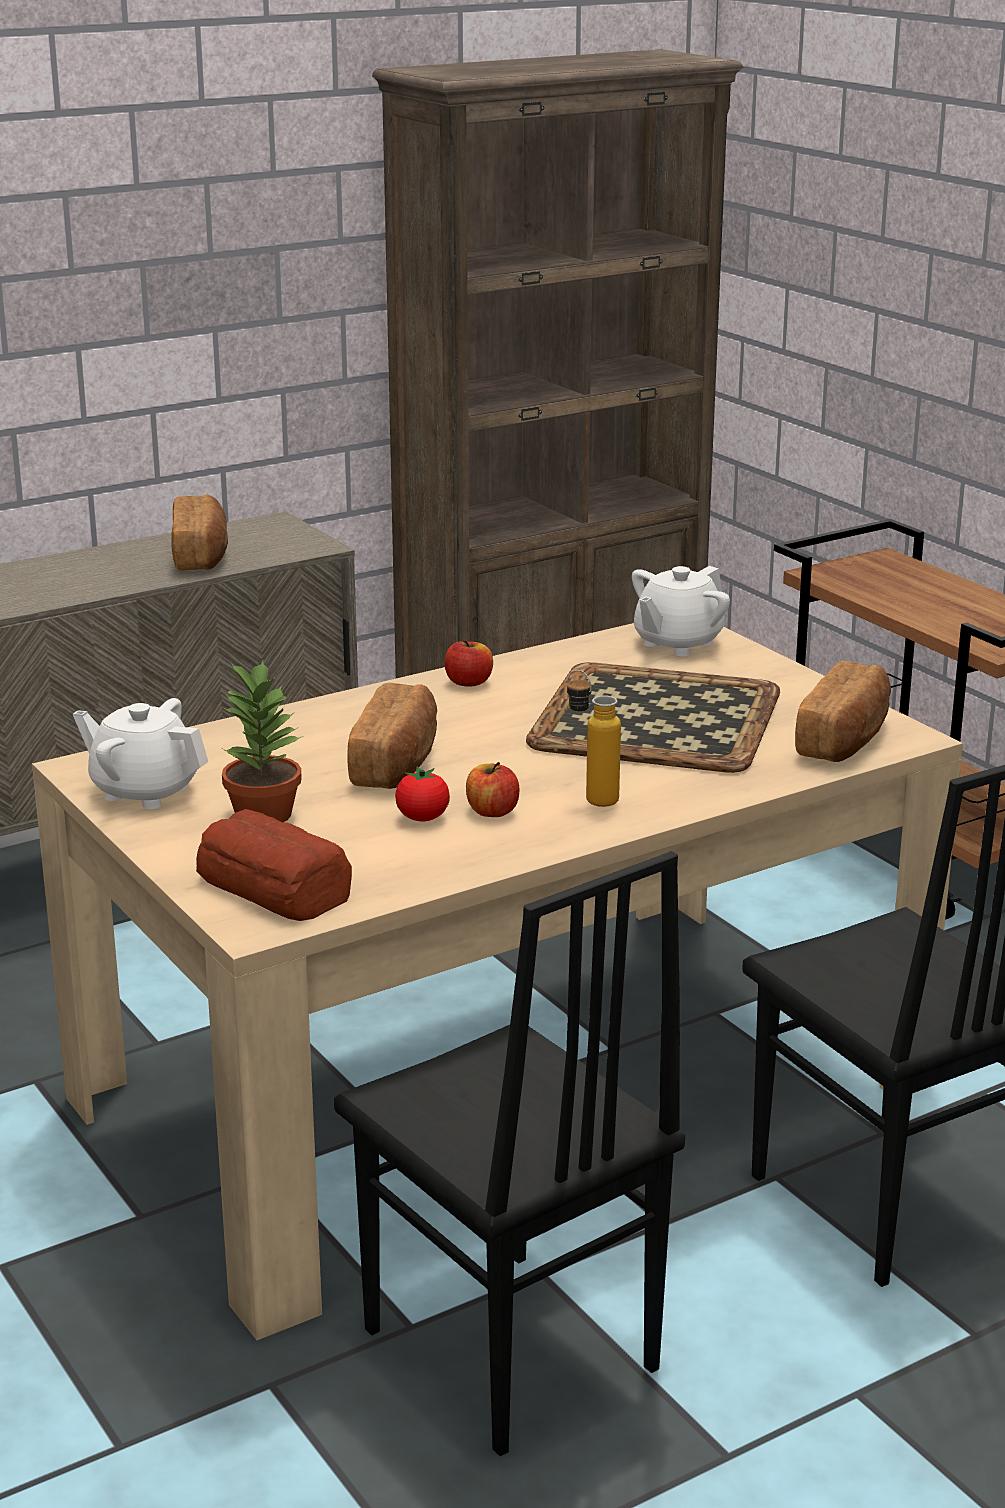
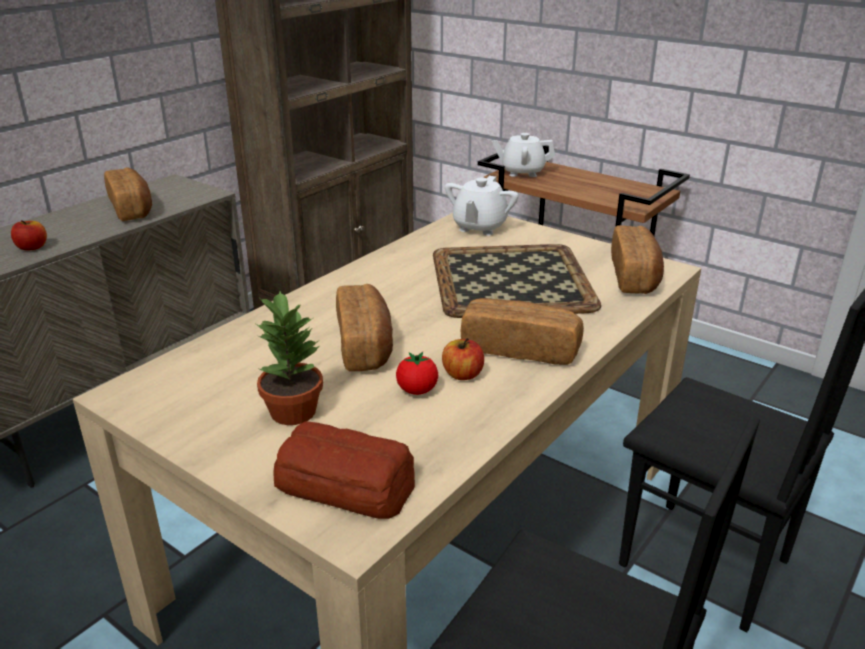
camera: 20 degrees left, 5 degrees up
(144, 791) = (183, 408): white teapot -> white teapot (522, 172)
(468, 682) = (371, 273): apple -> apple (32, 247)
(590, 797) = (520, 349): bottle -> bread

